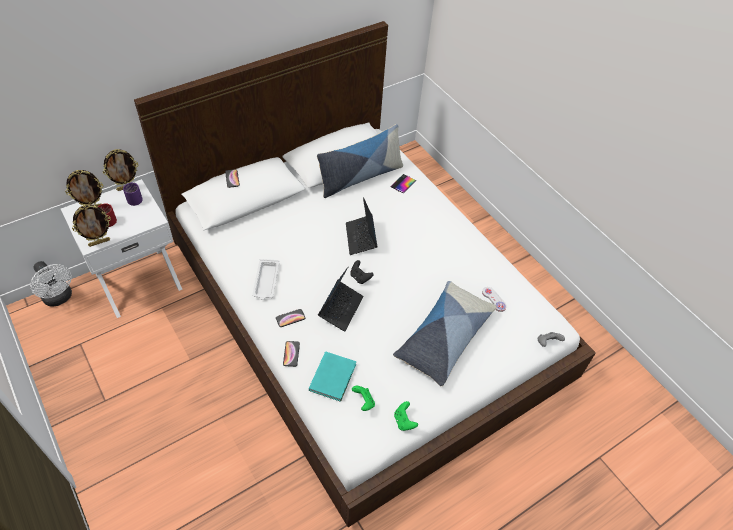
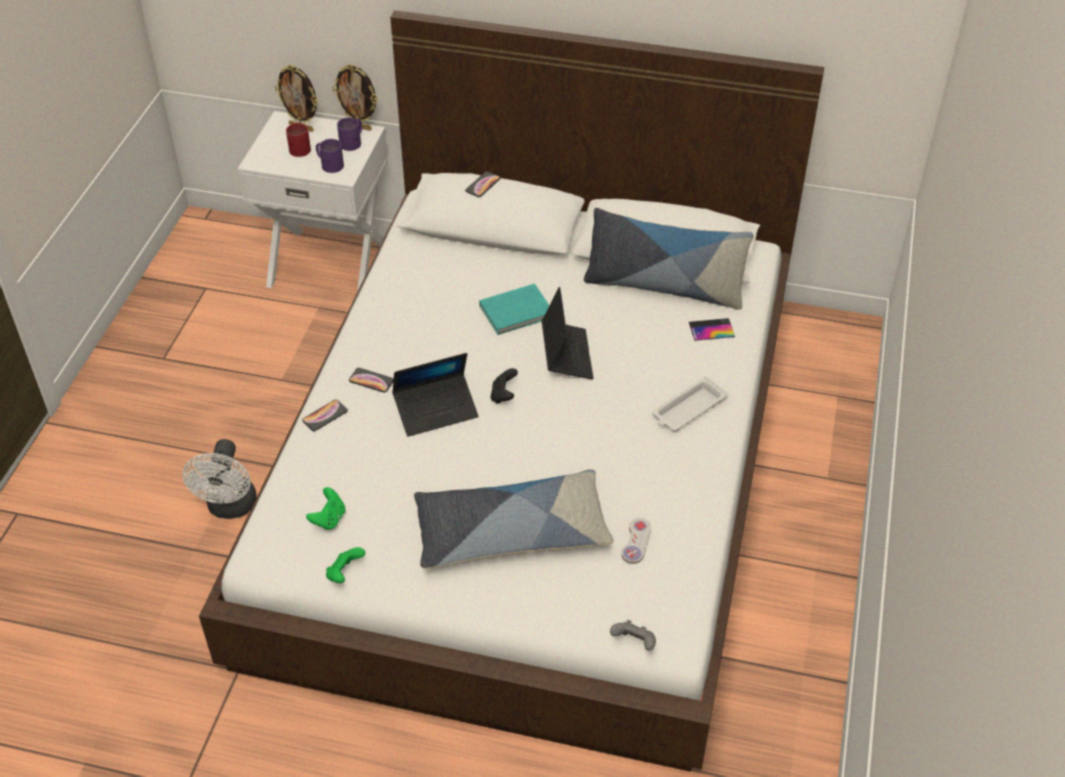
camera: 50 degrees right, 5 degrees down
(59, 298) = (239, 230): white fan -> white fan (230, 508)
(99, 242) = (266, 165): picture frame -> none
(137, 218) = (330, 164): none -> purple mug
(266, 281) = (397, 326): white tray -> white tray (688, 409)
(334, 376) = (334, 469): turquoise book -> turquoise book (518, 311)
(361, 238) = (566, 355): laptop -> laptop turned 135 degrees clockwise

